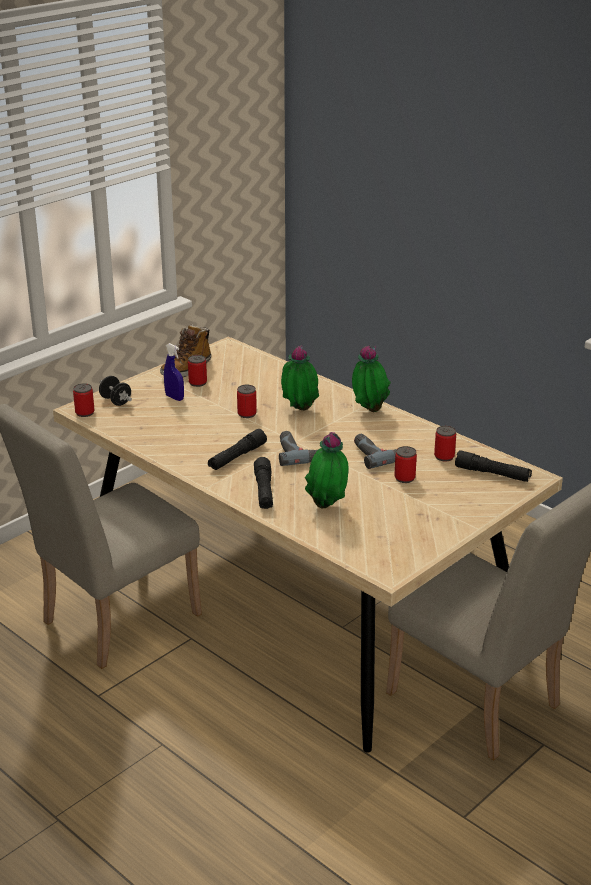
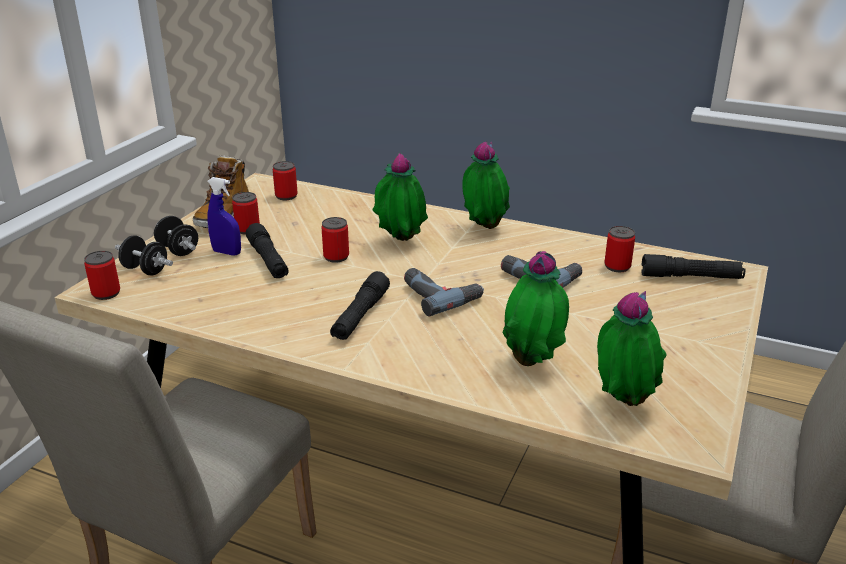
camera: 20 degrees left, 0 degrees up
(143, 390) = (178, 250): none -> black dumbbell
(264, 491) = (430, 357): black flashlight -> black flashlight (268, 260)
(364, 541) = (622, 403): none -> potted plant
(404, 478) = (596, 302): can -> can (286, 196)

